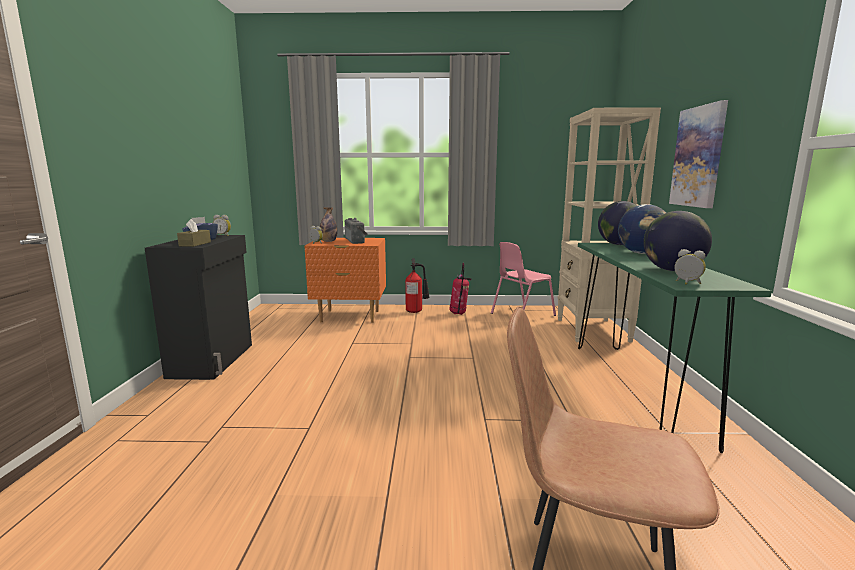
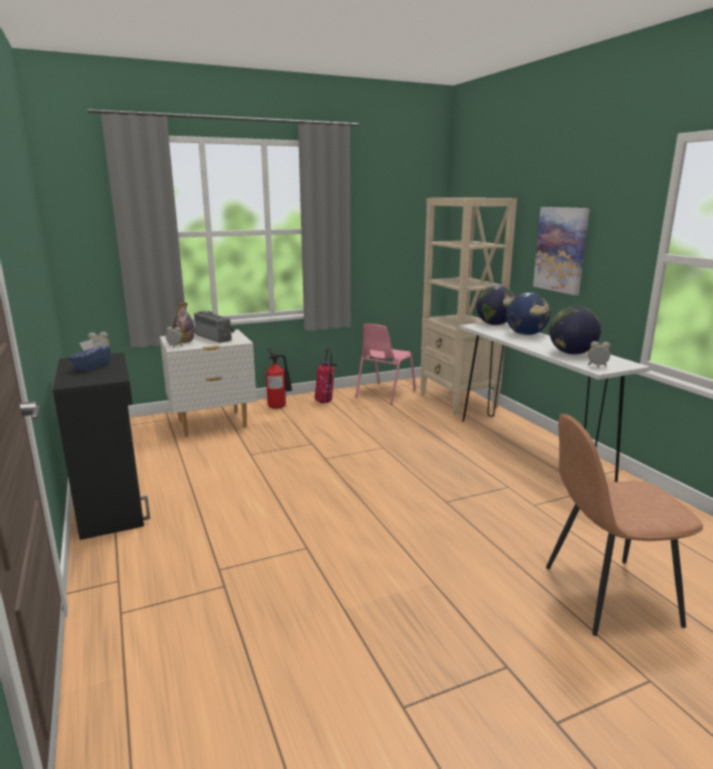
camera: 25 degrees left, 5 degrees up
(195, 244) = (105, 376): brown tissue box -> none
(350, 316) = (212, 424): orange nightstand -> white nightstand
(634, 389) = (530, 450): green console table -> white console table

